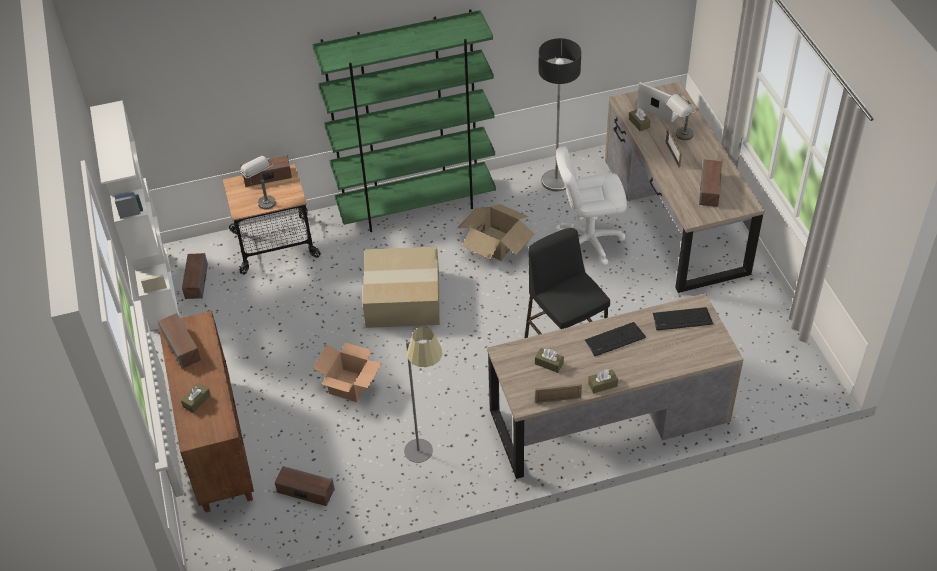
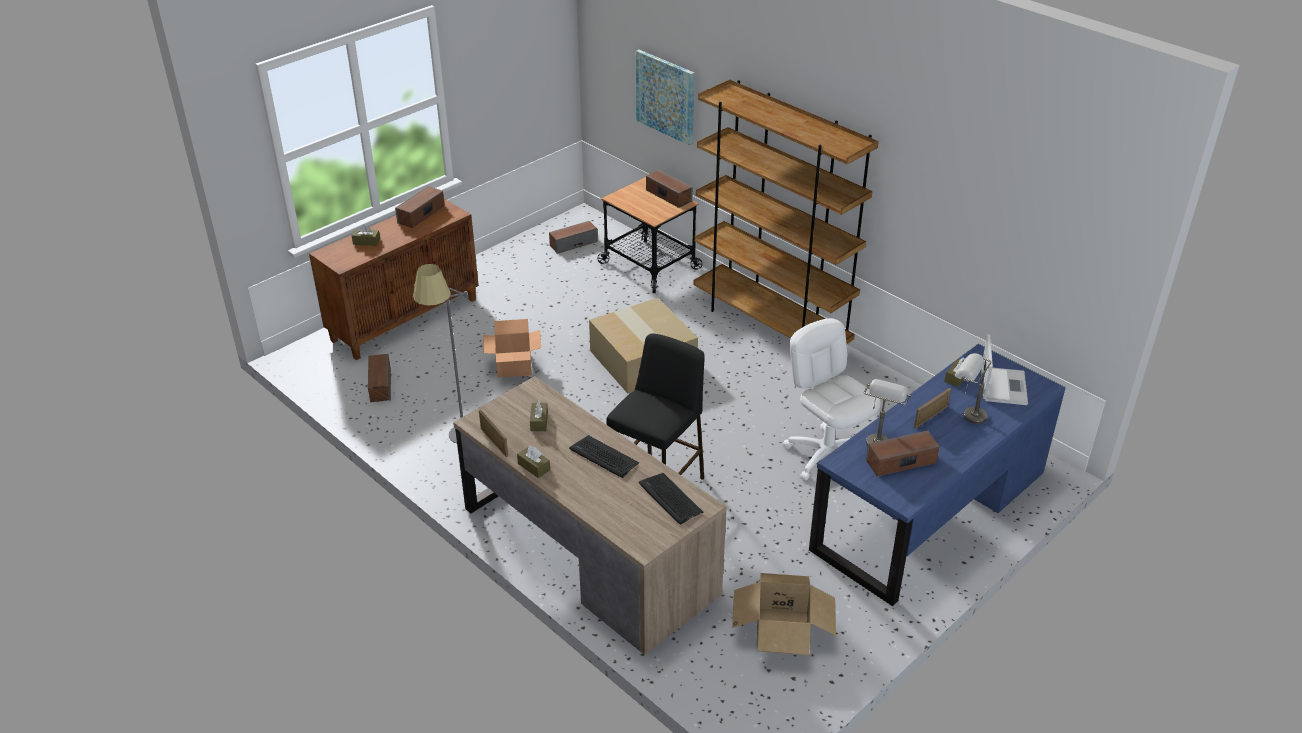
camera: 60 degrees right, 10 degrees down
(158, 288) = (551, 229): white bookcase -> none
(227, 98) = (666, 96): none -> picture
(263, 200) = (637, 204): grey table lamp -> grey table lamp (879, 438)
(416, 205) = (771, 325): green bookcase -> brown bookcase
(495, 243) = (765, 392): cardboard box -> cardboard box (781, 629)
(556, 180) = (895, 403): floor lamp -> none
(674, 216) = (929, 511): brown desk -> blue desk

